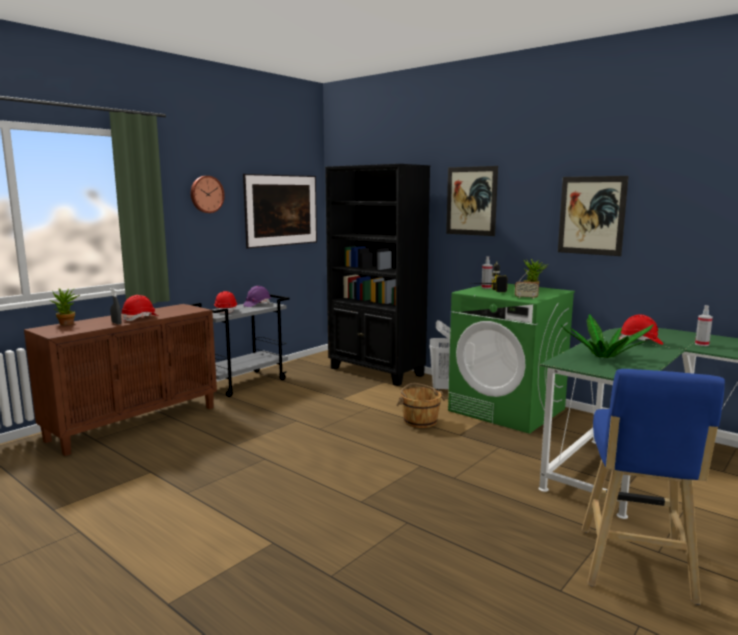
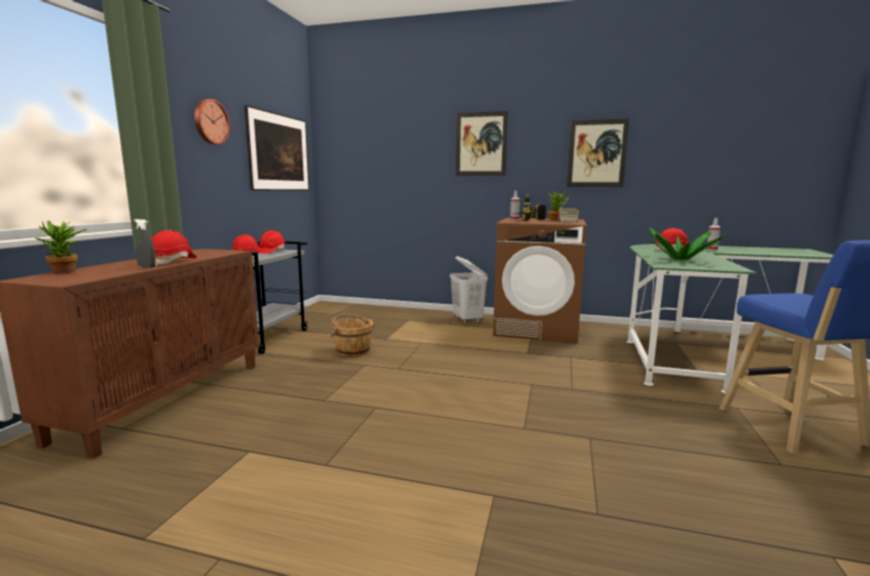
camera: 25 degrees left, 0 degrees up
(257, 304) = (271, 251): purple hard hat -> red hard hat
(376, 372) = (390, 313): black bookcase -> none
(420, 421) = (481, 347): brown bucket -> brown bucket (352, 350)
(507, 410) = (537, 328): green washing machine -> brown washing machine

